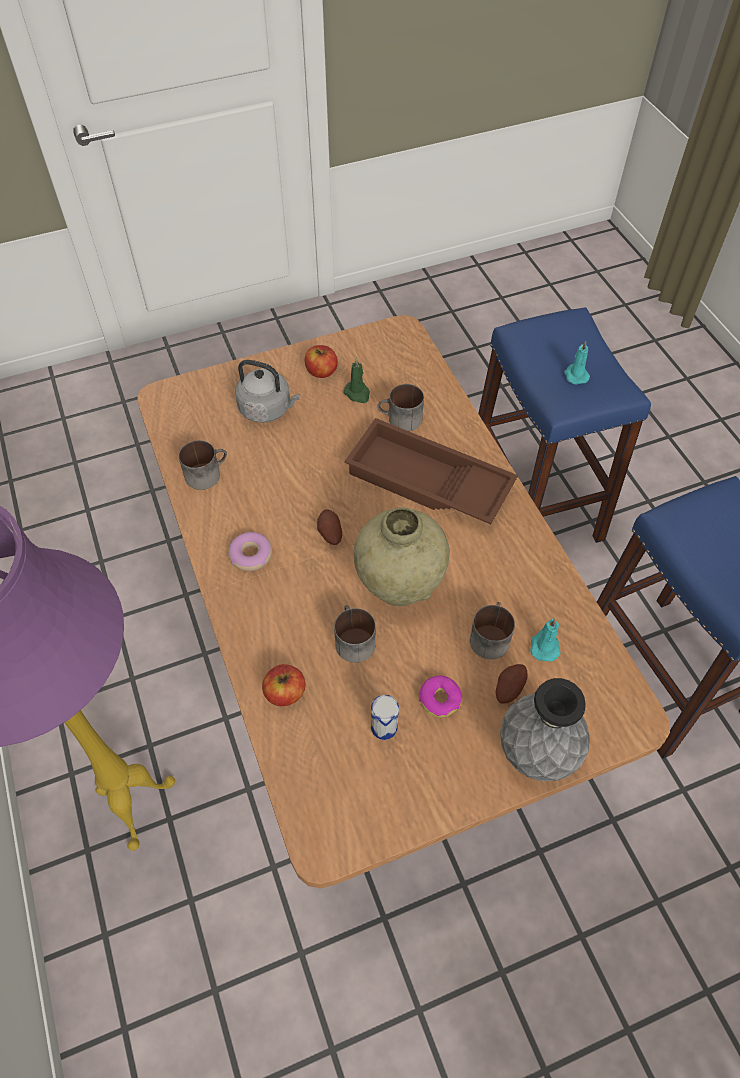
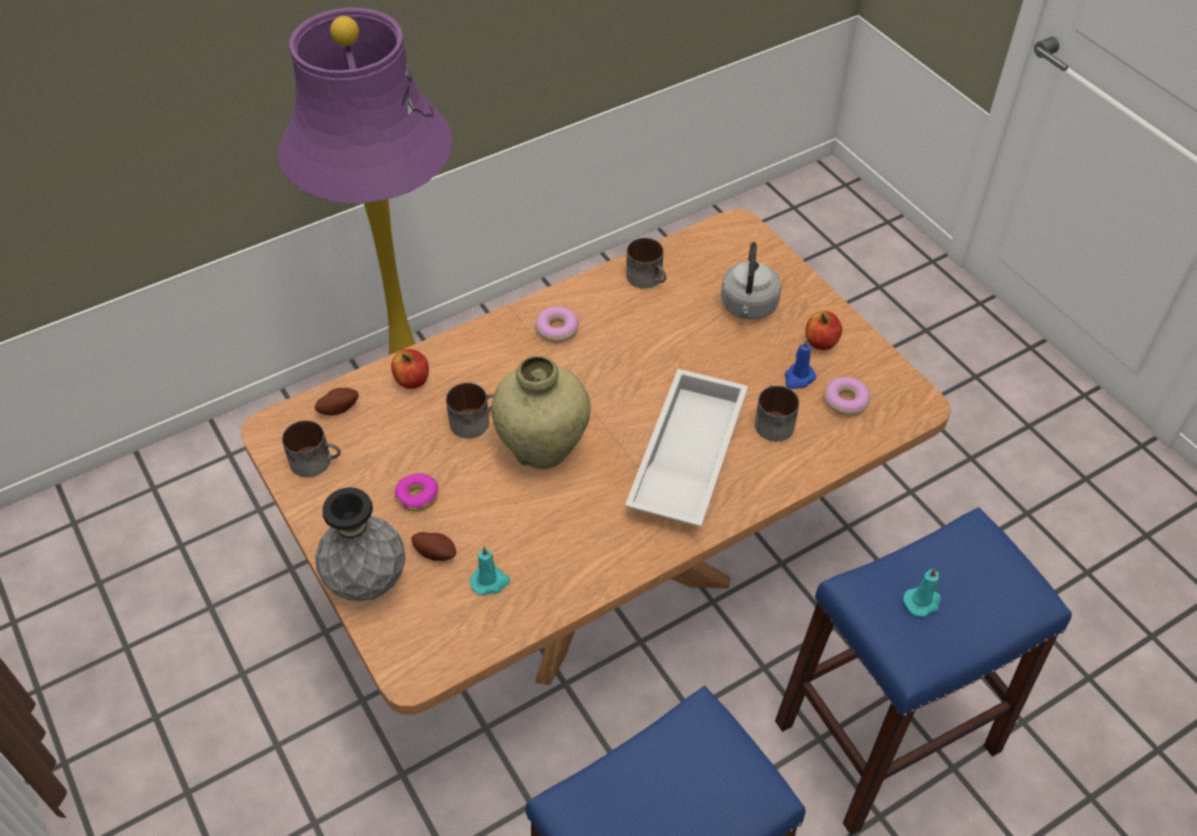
camera: 80 degrees right, 5 degrees down
(329, 534) = (595, 384): potato -> potato (338, 408)
(357, 393) = (798, 378): green candle -> blue candle
(384, 727) = (384, 456): can -> none
(388, 371) = (845, 401): none -> donut
(426, 483) = (685, 456): brown tray -> white tray
(488, 636) = (495, 531): mug -> mug (316, 460)

